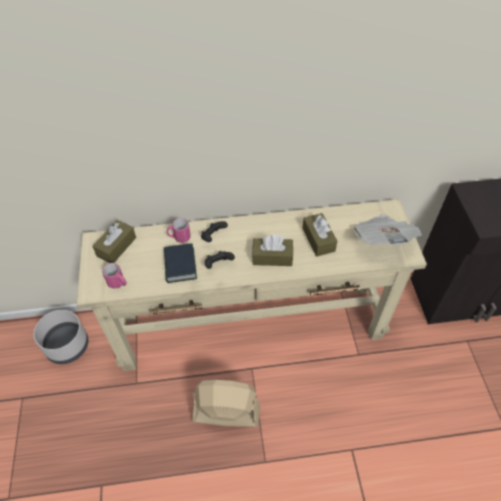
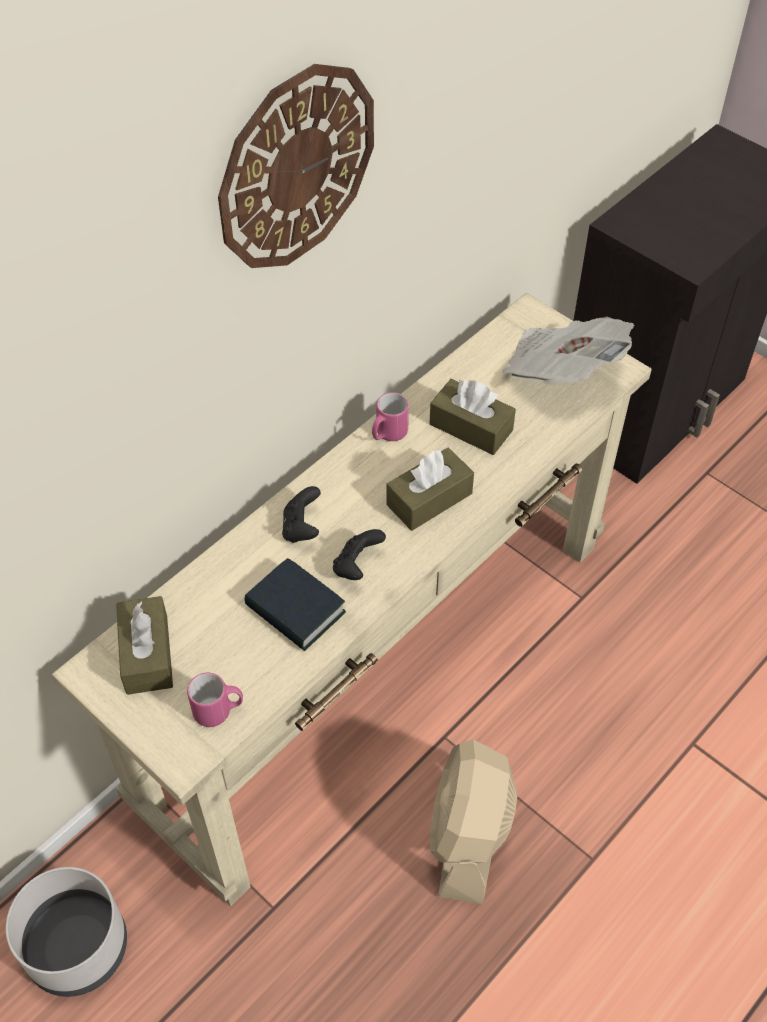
camera: 40 degrees left, 0 degrees up
(179, 237) = (244, 566): pink mug -> pink mug (388, 434)
(226, 413) = (468, 836): beige fan -> beige fan turned 45 degrees counterclockwise
(247, 64) = (296, 168): none -> wall clock

